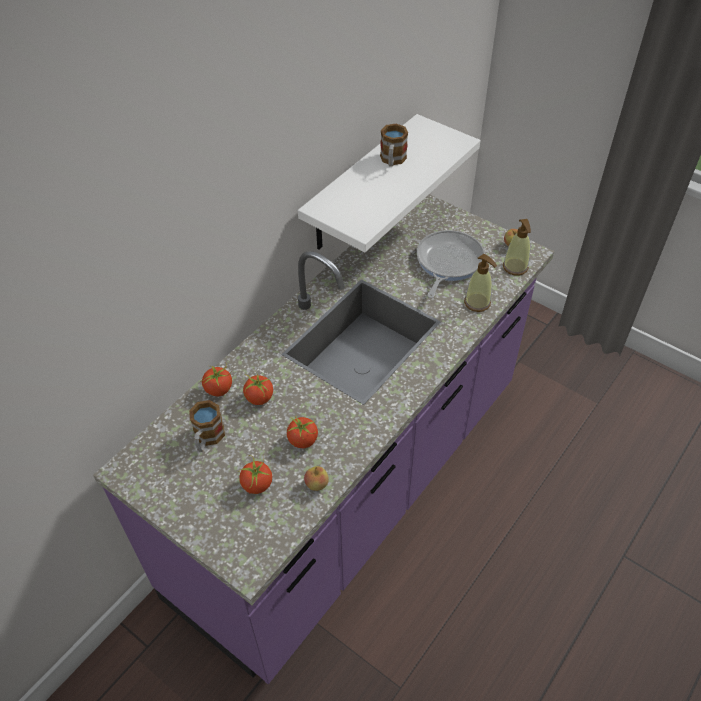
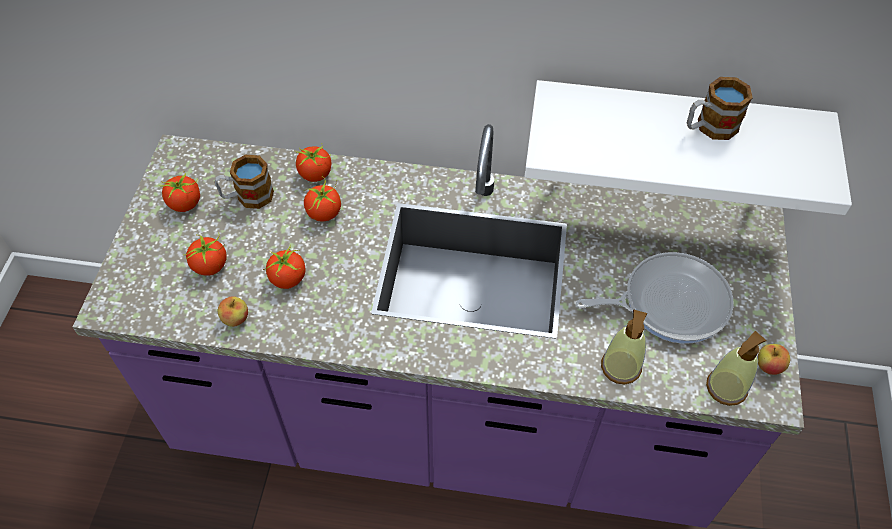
camera: 60 degrees right, 5 degrees up
(182, 481) = (185, 204): none -> tomato

